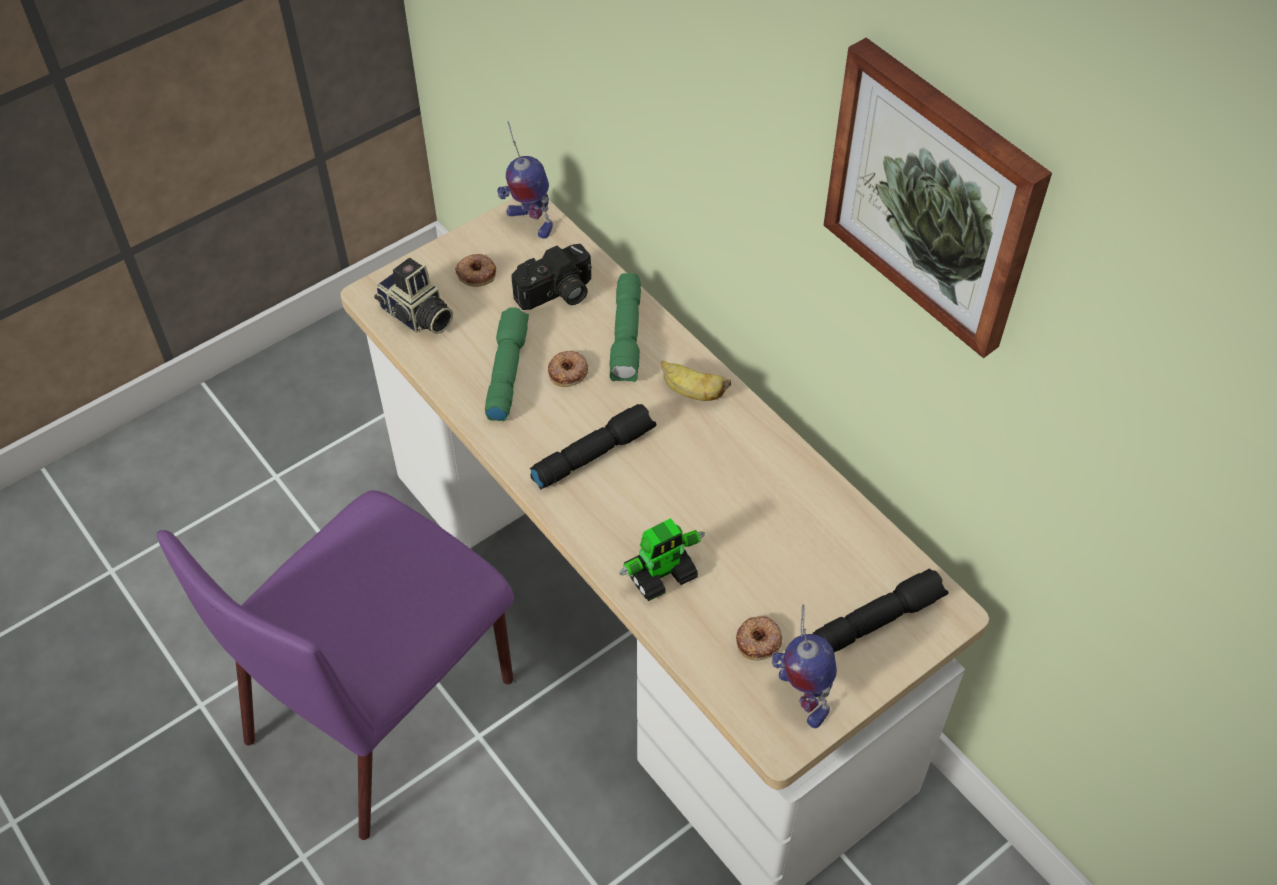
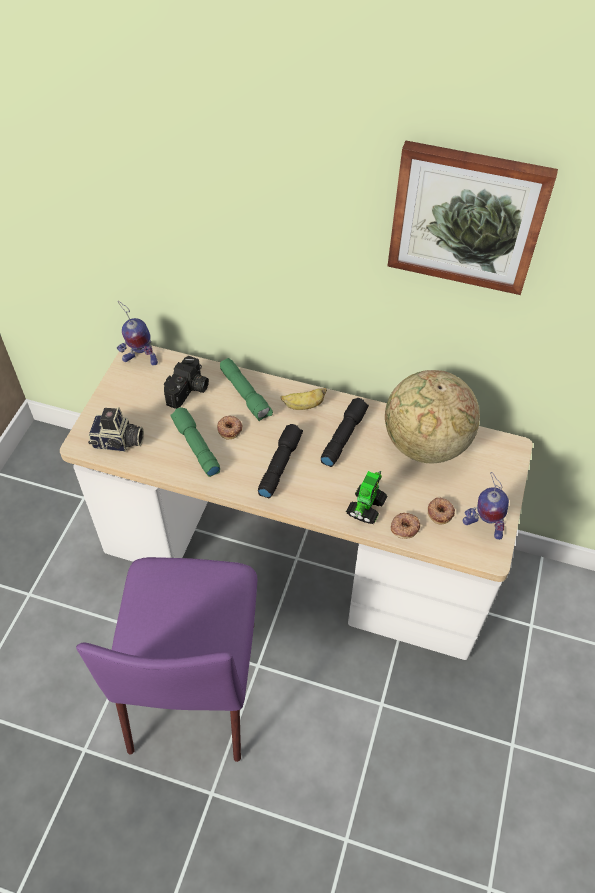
camera: 35 degrees left, 0 degrees up
(476, 273) = (133, 401): donut -> donut (404, 527)
(818, 537) = (425, 445): none -> globe
(877, 619) = (484, 469): black flashlight -> black flashlight (343, 436)

